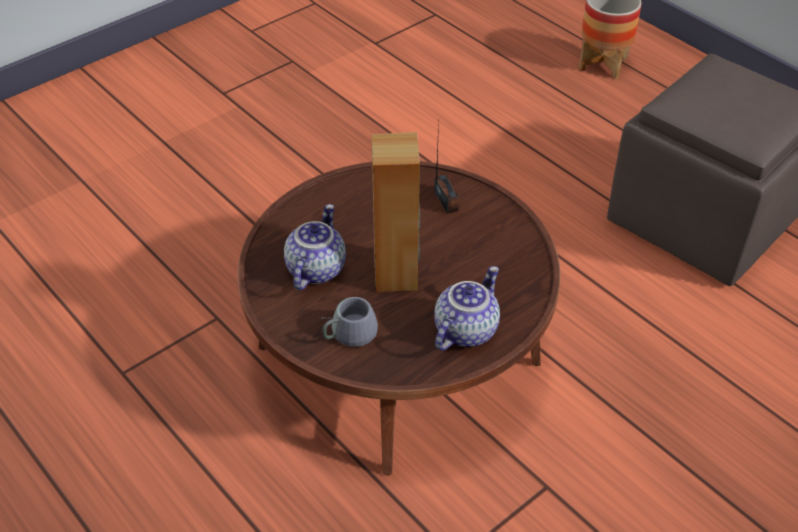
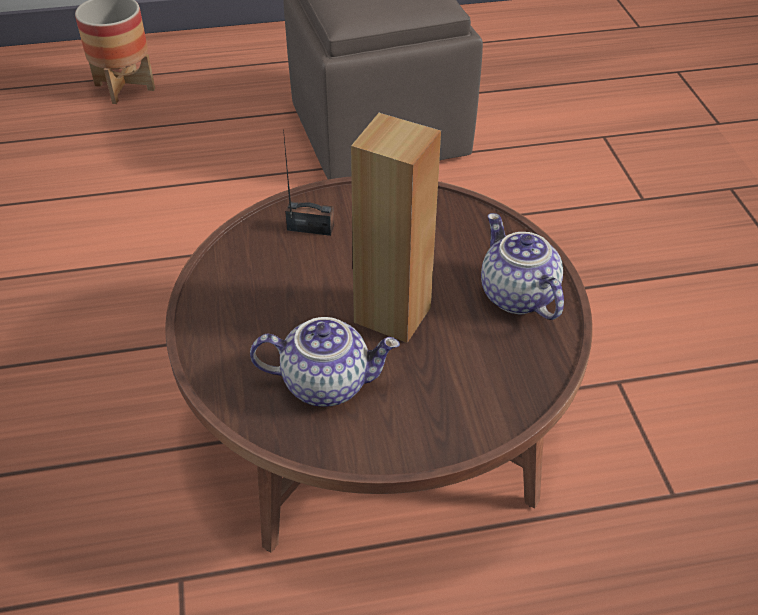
camera: 60 degrees left, 0 degrees up
(315, 269) = (327, 382): teapot -> teapot turned 135 degrees clockwise
(346, 330) = (452, 394): grey mug -> none

